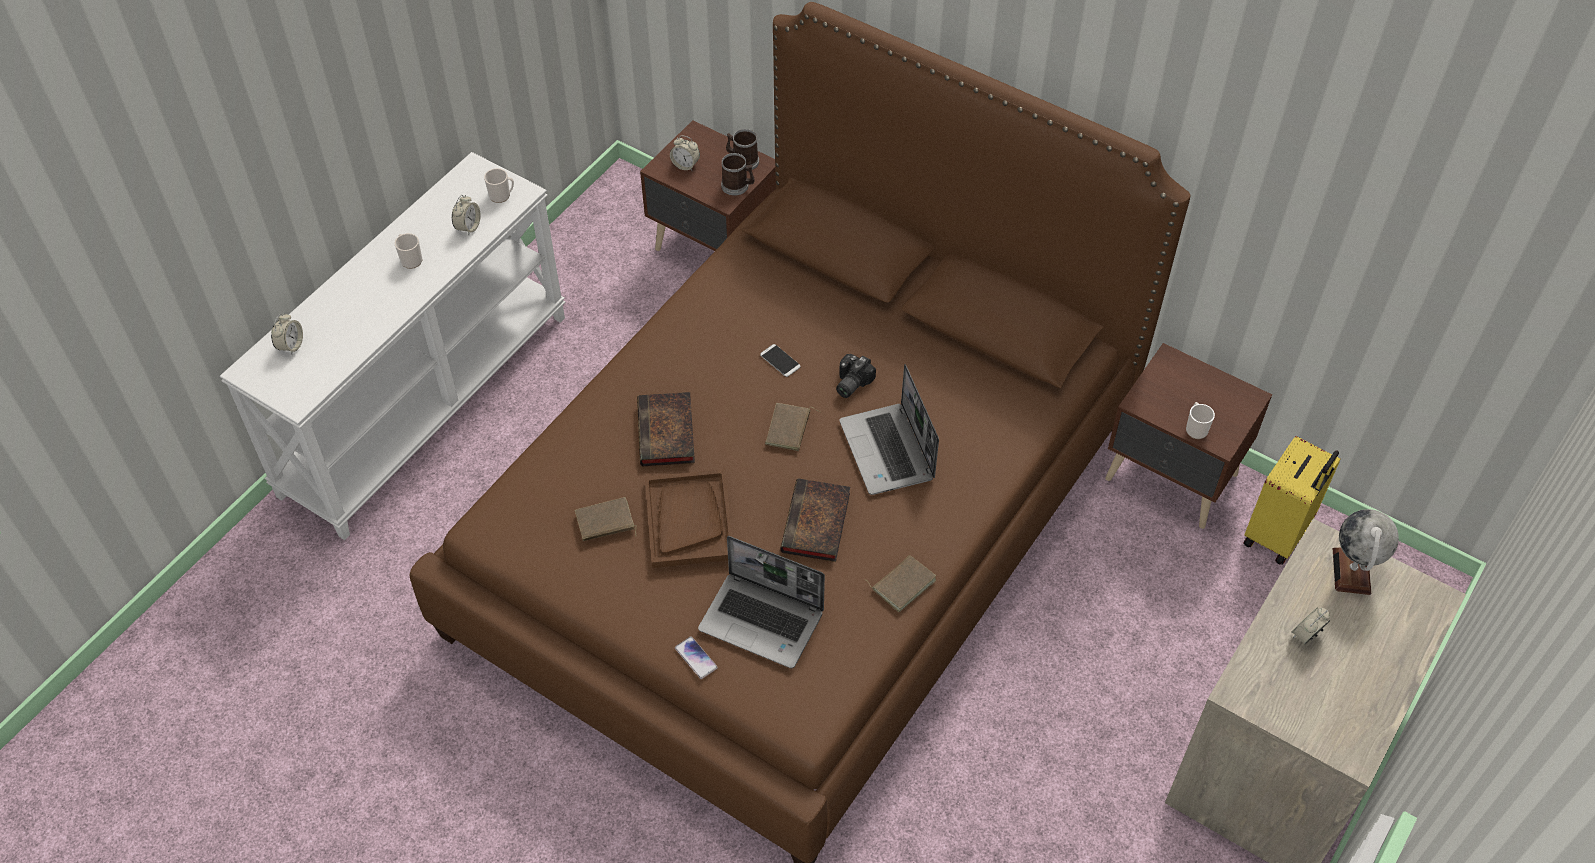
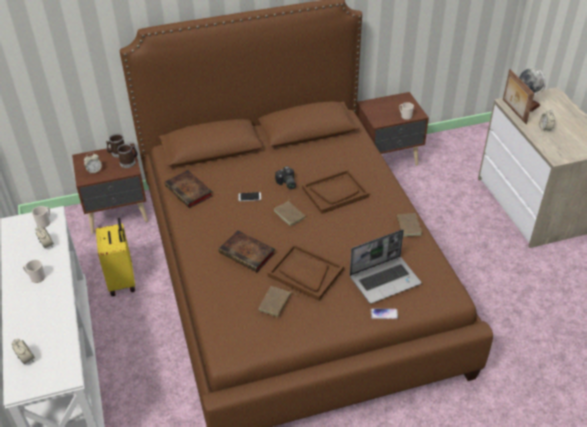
camera: 50 degrees left, 10 degrees down
(816, 525) = (350, 235): book -> book (190, 192)
(888, 451) = (335, 192): laptop -> brown tray
(1278, 534) = (439, 149): yellow suitcase -> yellow suitcase (123, 281)
(1306, 564) = (513, 111): none -> picture frame

